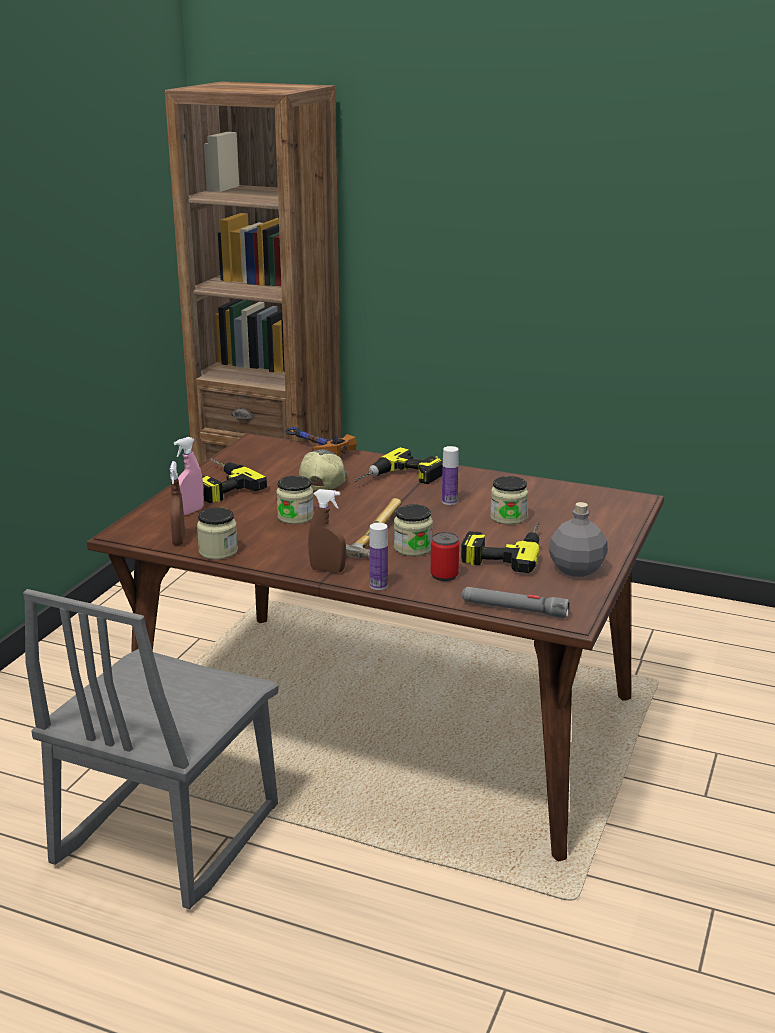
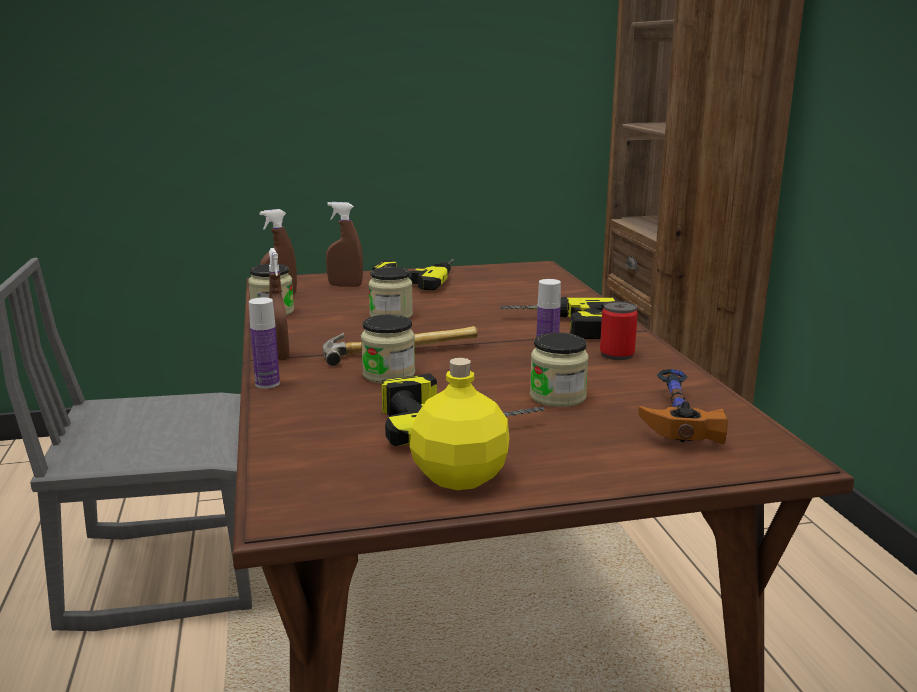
camera: 55 degrees right, 5 degrees down
(190, 511) = (345, 285): pink spray bottle -> brown spray bottle
(314, 449) = (564, 284): hammer -> hammer (674, 417)
(322, 481) = (493, 304): cap -> none
(444, 575) = (334, 406): can -> can (617, 354)
(514, 609) = (278, 468): grey flashlight -> none
(577, 569) = (460, 477): grey bottle -> yellow bottle

